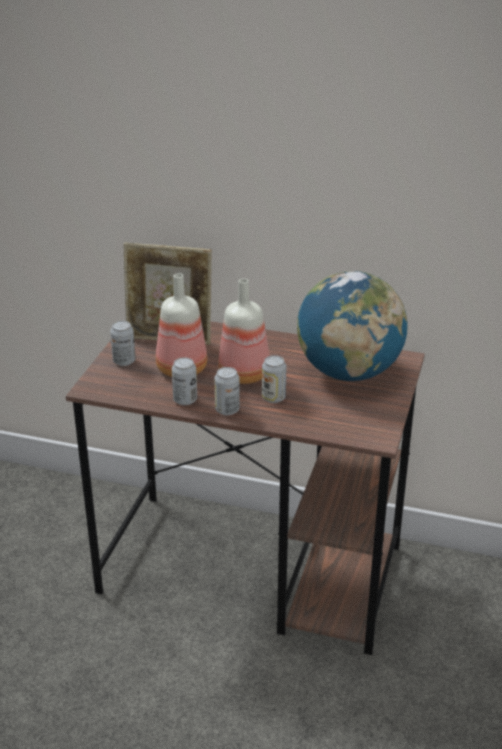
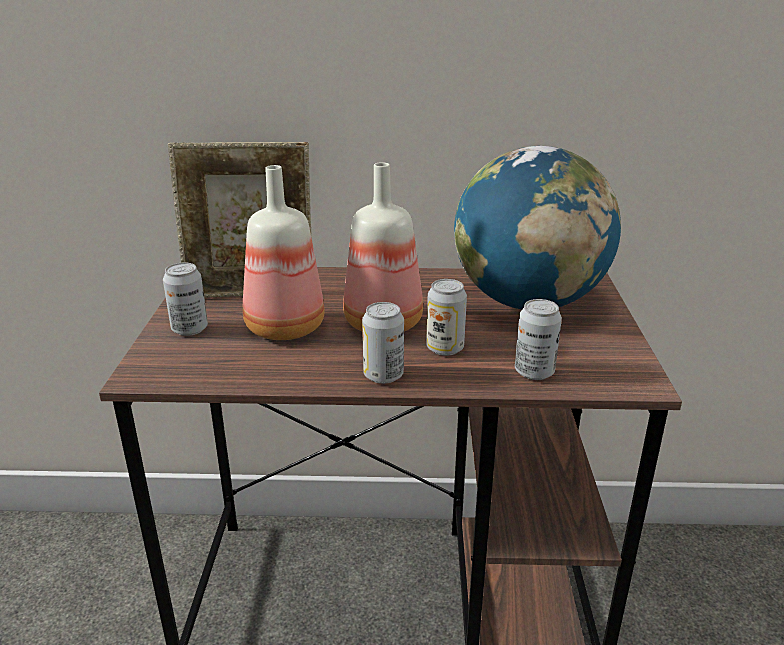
camera: 15 degrees left, 5 degrees down
(185, 400) = (308, 370): can -> can (534, 372)

